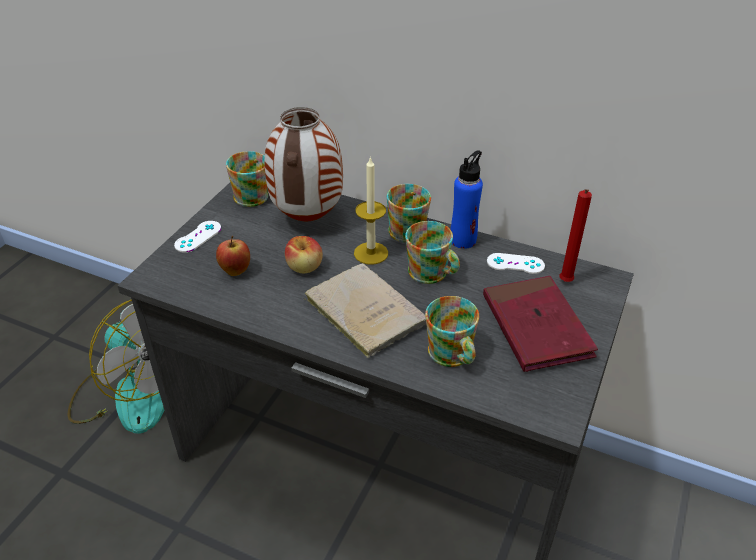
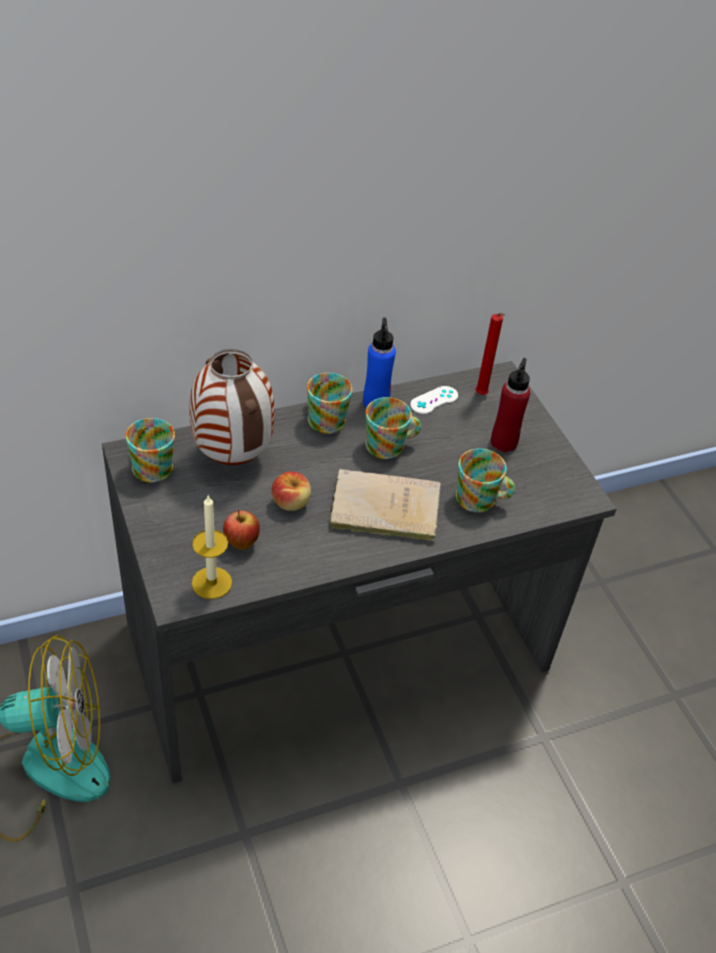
camera: 50 degrees left, 5 degrees up
(198, 236) = (161, 535): white game controller -> none
(371, 253) = (324, 457): candle -> candle (211, 583)
(536, 327) = (503, 442): red book -> red bottle

